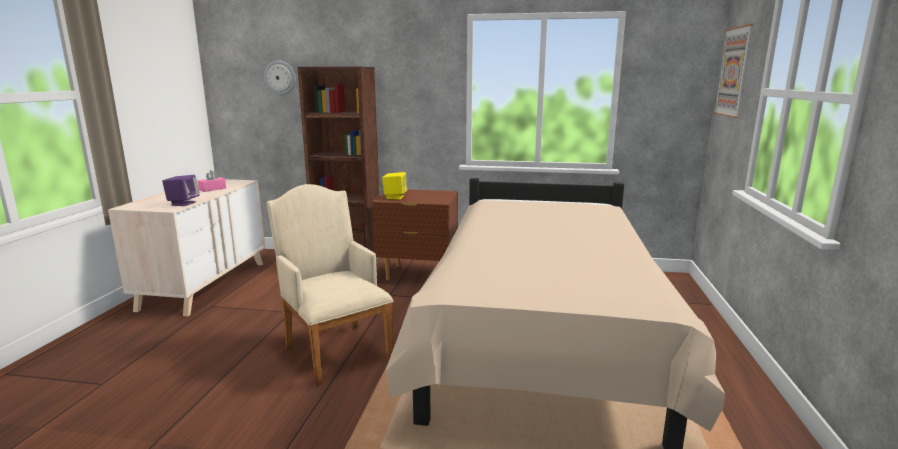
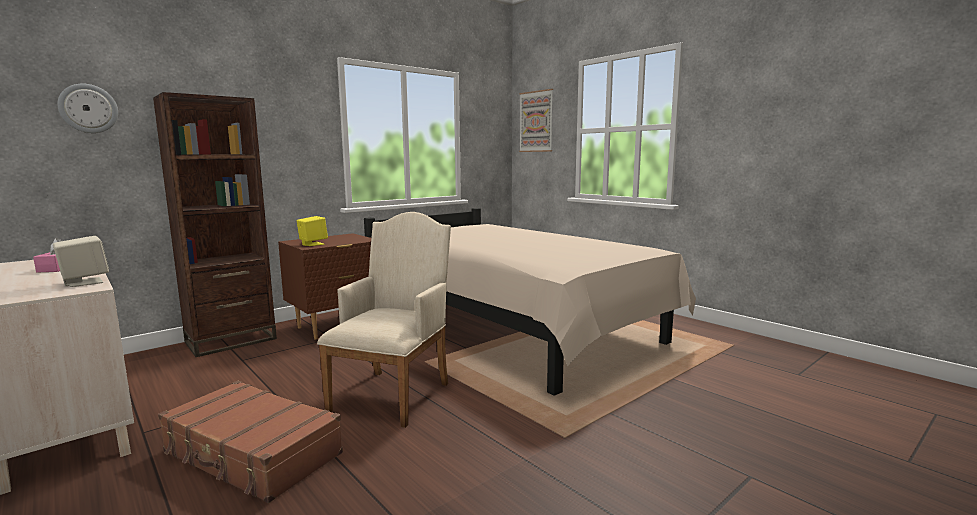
camera: 50 degrees left, 5 degrees down
(183, 203) = (84, 282): purple speaker -> beige speaker
(210, 347) = (252, 454): none -> brown suitcase
(335, 350) = (395, 393): beige armchair -> beige armchair turned 105 degrees clockwise

